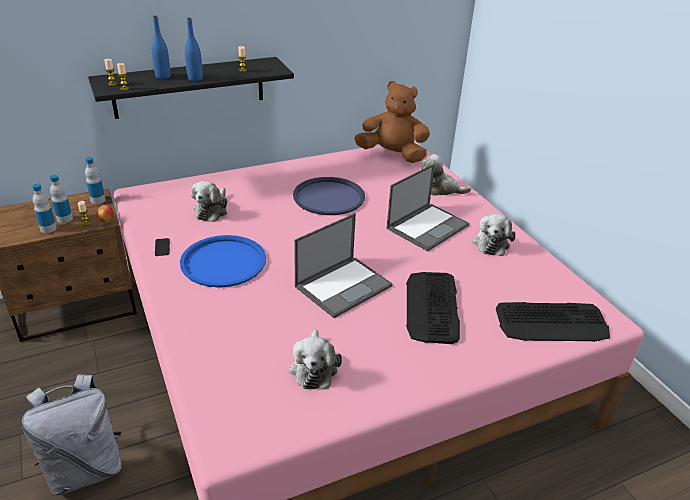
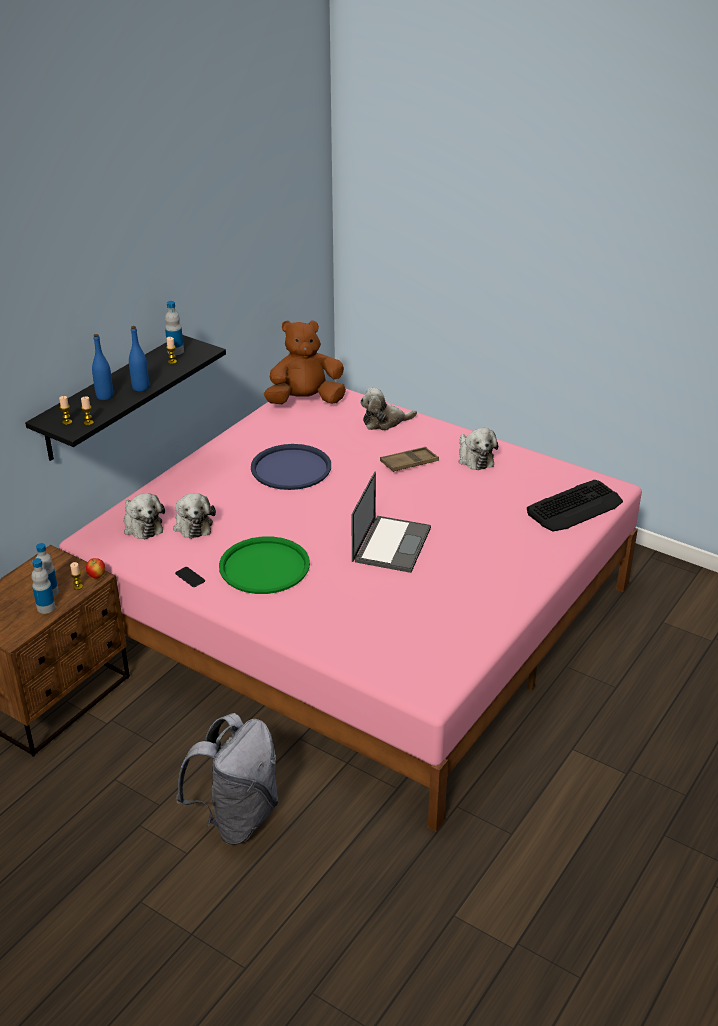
camera: 30 degrees left, 0 degrees up
(98, 200) = (57, 560): bottle -> bottle (175, 351)
(224, 262) = (264, 566): blue tray -> green tray
(313, 368) = (435, 615): plush toy -> plush toy (142, 525)
(428, 226) = (409, 463): laptop -> brown tray
(432, 307) = (478, 532): keyboard -> none

